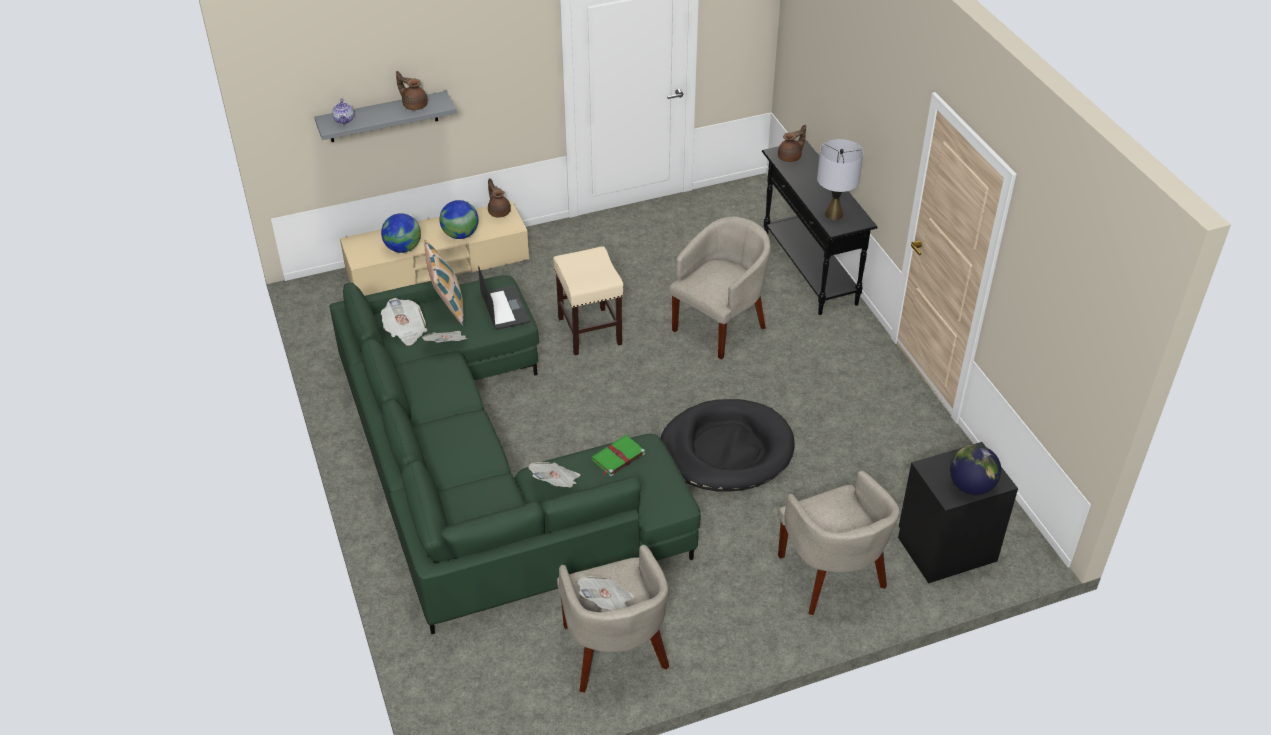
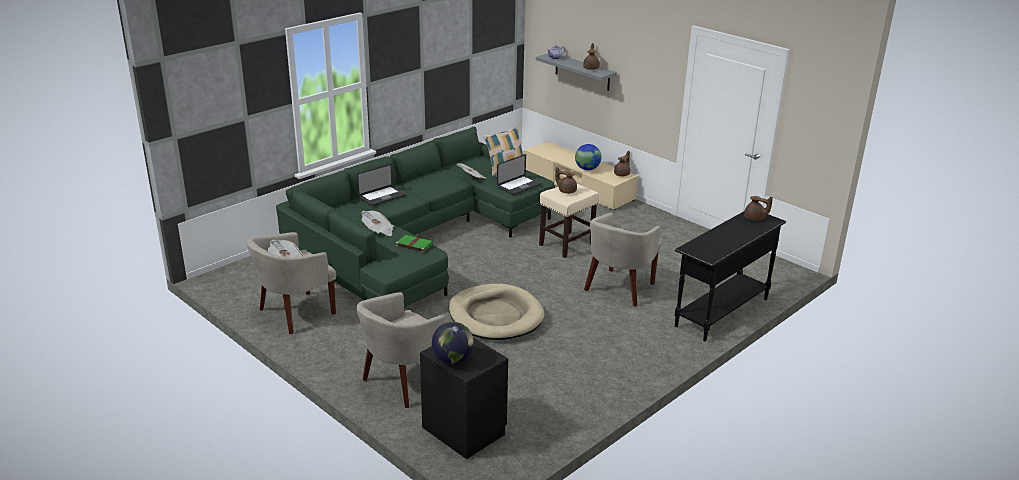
camera: 65 degrees right, 15 degrees down
(403, 248) = (557, 157): globe -> none
(405, 331) = (473, 165): newspaper -> none
(449, 452) = (382, 197): none -> laptop
(582, 270) = (566, 191): none -> brown teapot
(720, 326) = (619, 289): beige armchair -> beige armchair turned 105 degrees clockwise
(726, 450) = (495, 316): black dog bed -> beige dog bed
(833, 214) = (704, 245): grey table lamp -> none

